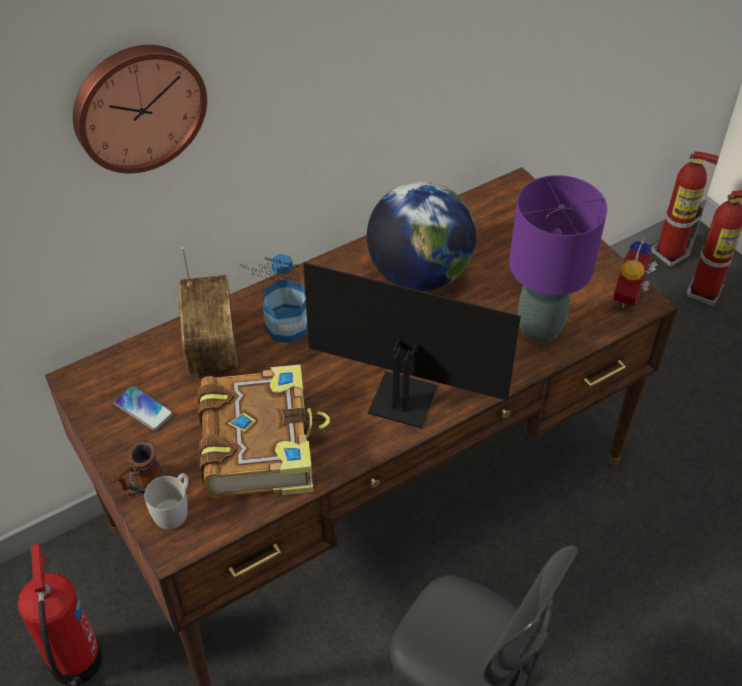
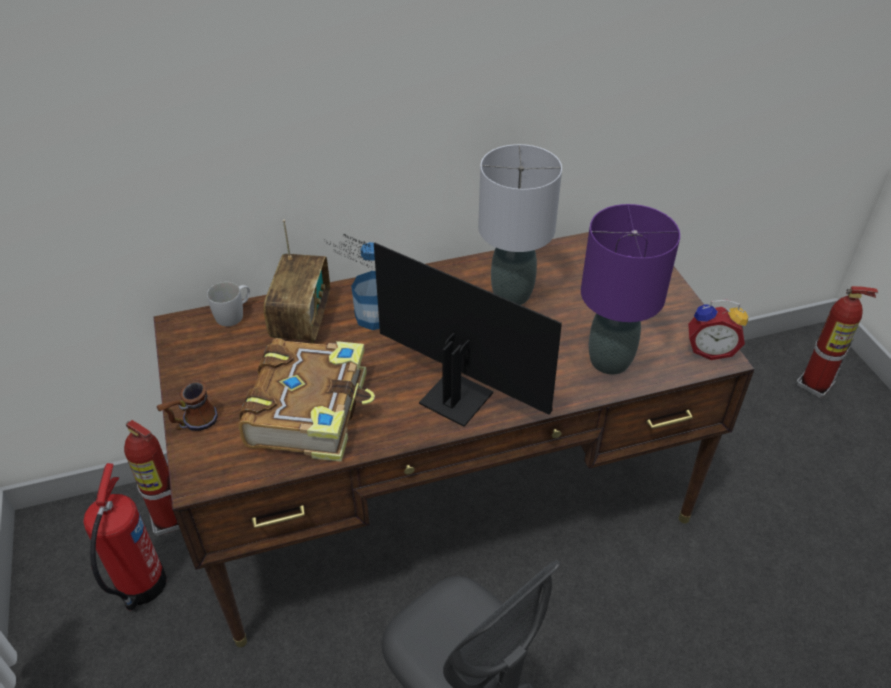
camera: 15 degrees right, 5 degrees down
(137, 106) = (252, 75): wall clock -> none
(143, 409) = (222, 360): phone -> none
(175, 509) = (212, 450): white mug -> white mug (234, 314)
(419, 274) = (511, 294): globe -> grey table lamp
(631, 296) = (710, 349): alarm clock -> alarm clock turned 120 degrees counterclockwise
(670, 254) = (789, 345): fire extinguisher -> fire extinguisher (169, 520)

